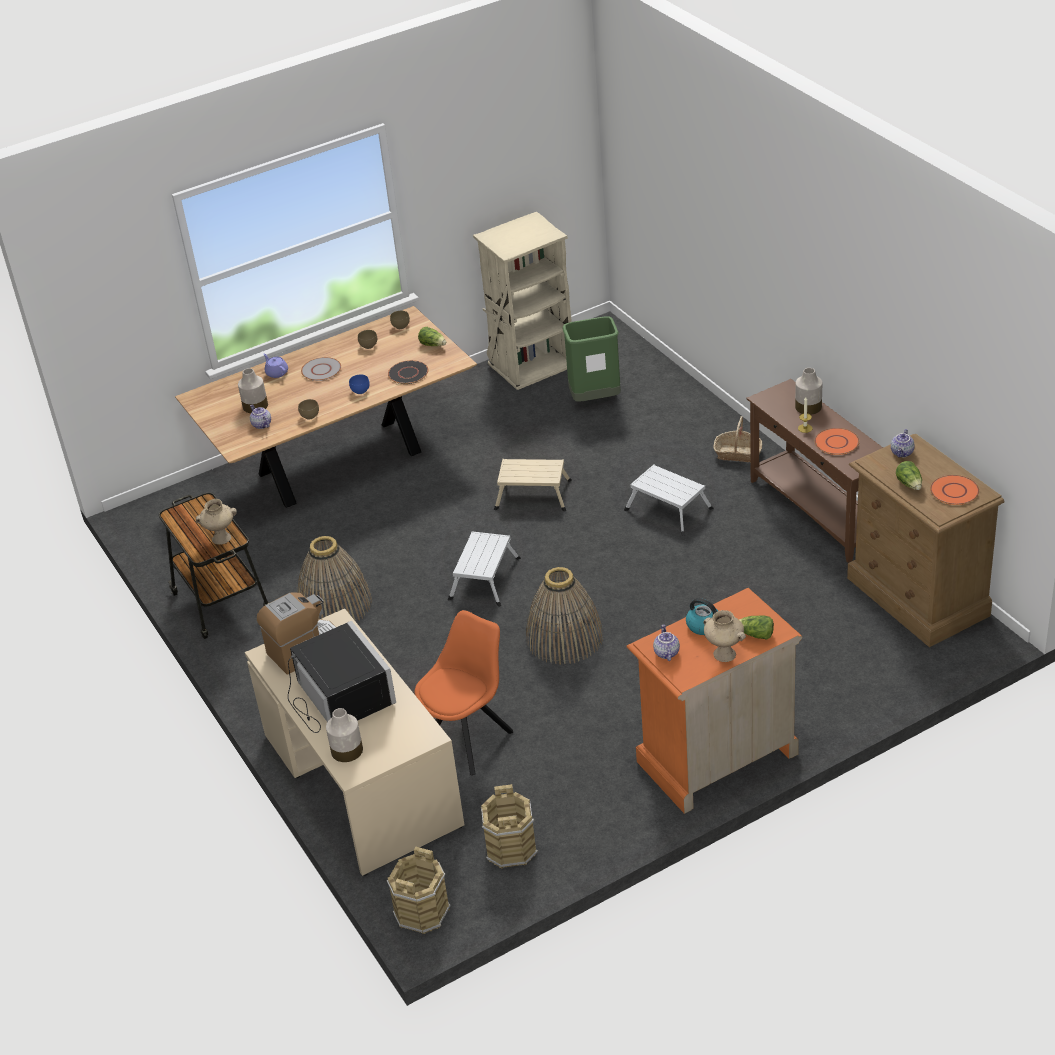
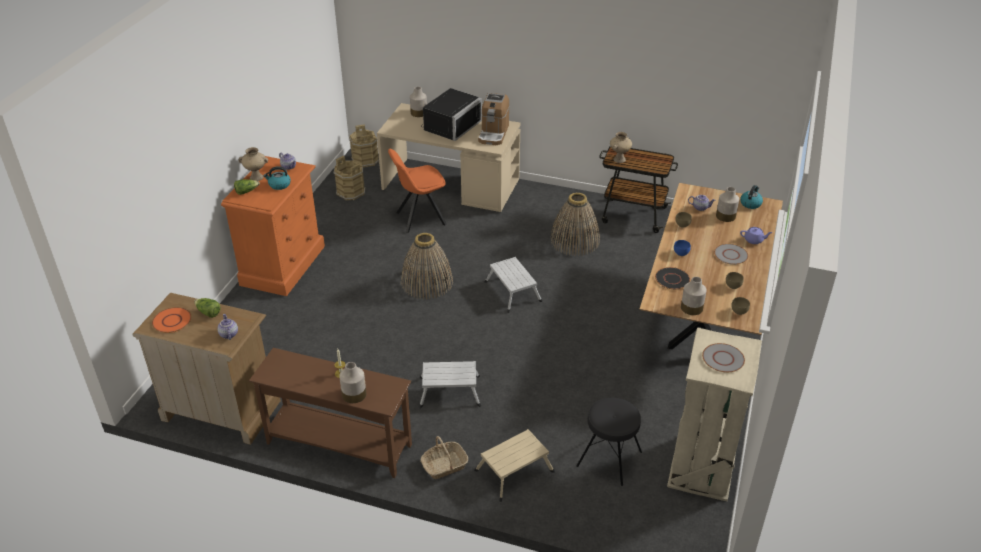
camera: 135 degrees right, 0 degrees up
(209, 406) = (750, 203): none -> kettle
(339, 697) = (449, 125): black microwave -> black microwave turned 75 degrees counterclockwise
(433, 345) = (692, 308): lettuce -> beige vase
(468, 740) = (420, 218): orange chair -> orange chair turned 75 degrees clockwise
(521, 234) = (723, 358): none -> grey plate
(533, 494) = (552, 356): beige step ladder -> beige step ladder (514, 471)
(595, 399) = (609, 459): green trash can -> black stool
(836, 443) = (307, 372): orange plate -> none

